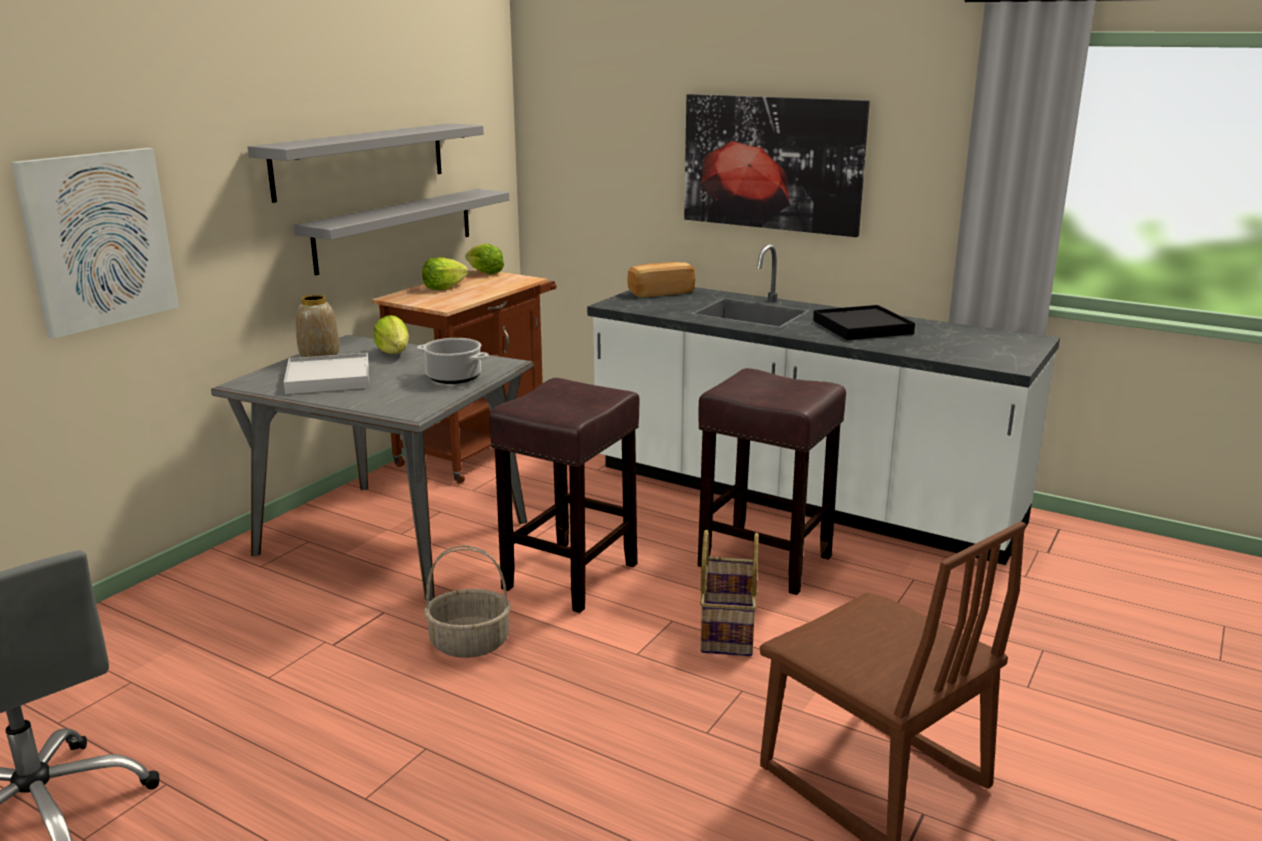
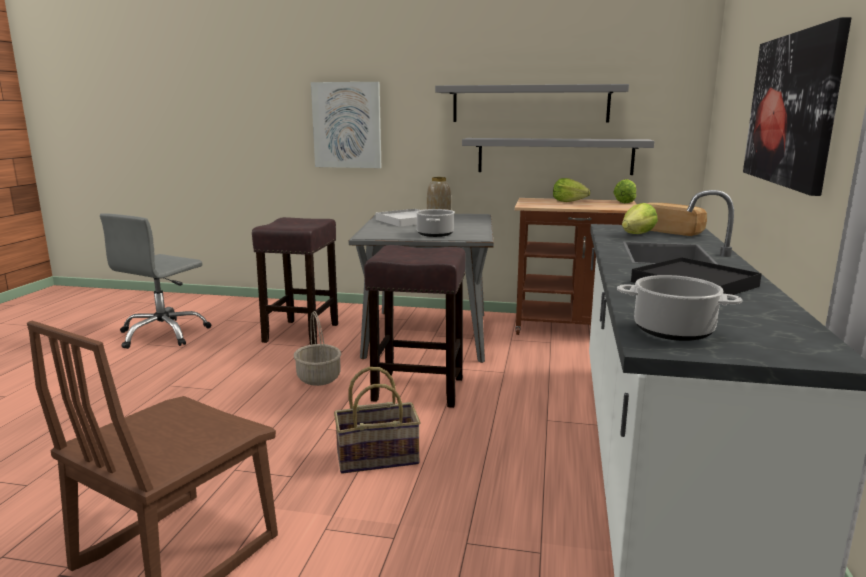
camera: 70 degrees right, 5 degrees down
(394, 352) = (467, 222): lettuce -> lettuce (637, 234)
(762, 561) = (503, 458): brown stool -> brown stool (301, 332)
(979, 356) = (672, 331): none -> cooking pot

